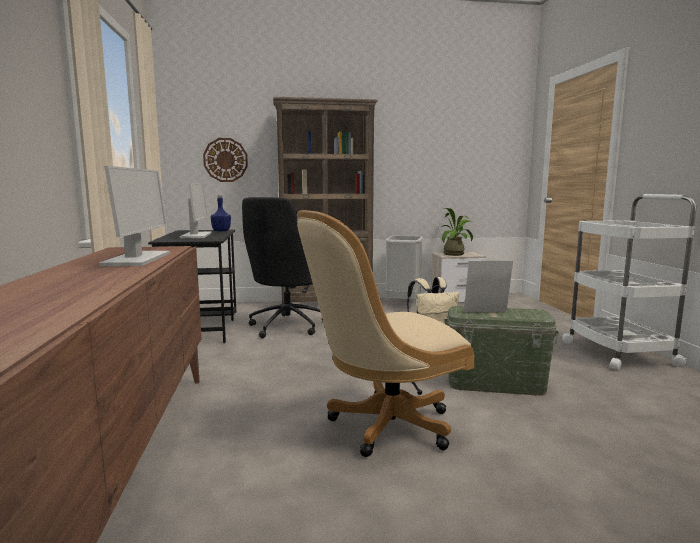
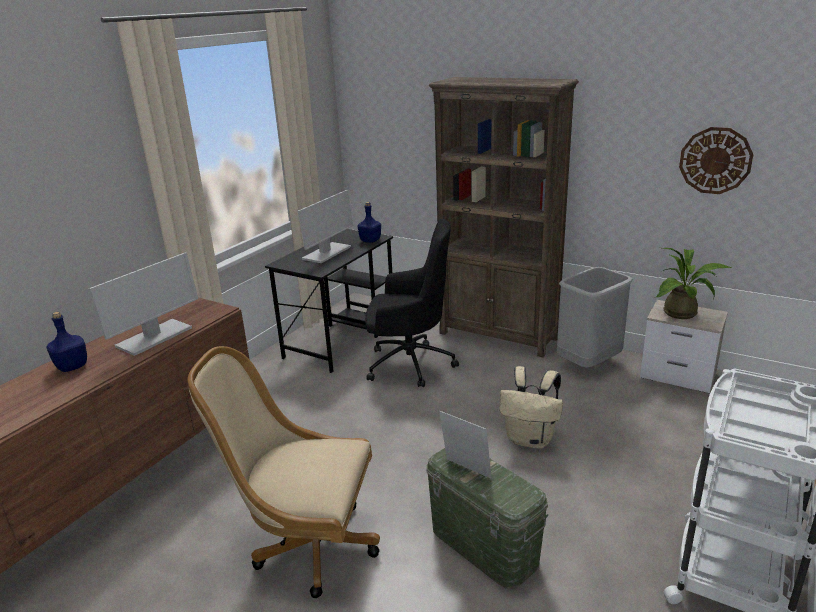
camera: 40 degrees right, 15 degrees up
(67, 277) = (71, 367): none -> blue bottle
(225, 160) = (402, 145): wall clock -> wall clock (715, 160)
(287, 326) = (410, 365): black office chair -> black office chair turned 150 degrees counterclockwise

